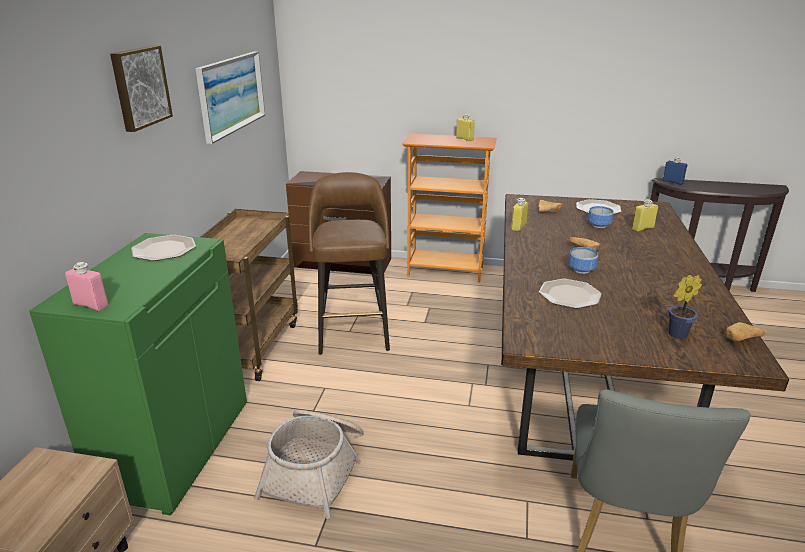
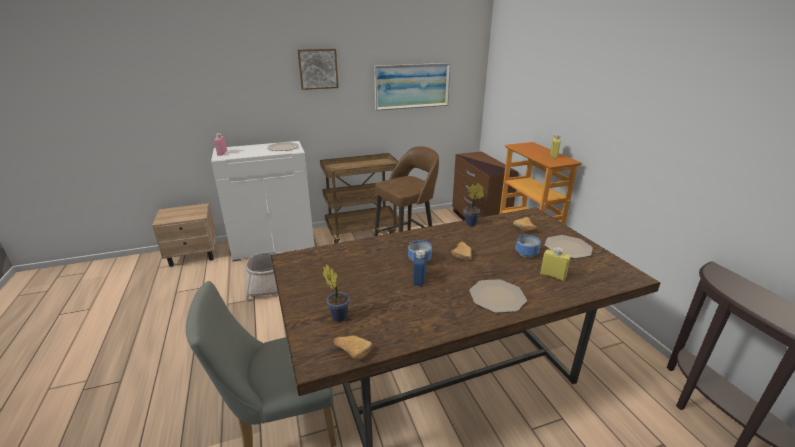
camera: 60 degrees right, 0 degrees up
(175, 447) = (273, 244): green cabinet -> white cabinet
(518, 226) = (472, 223): yellow bottle -> potted plant
(569, 295) = (369, 262): plate -> plate (496, 296)
(672, 182) = (719, 273): blue bottle -> blue bottle (419, 279)

